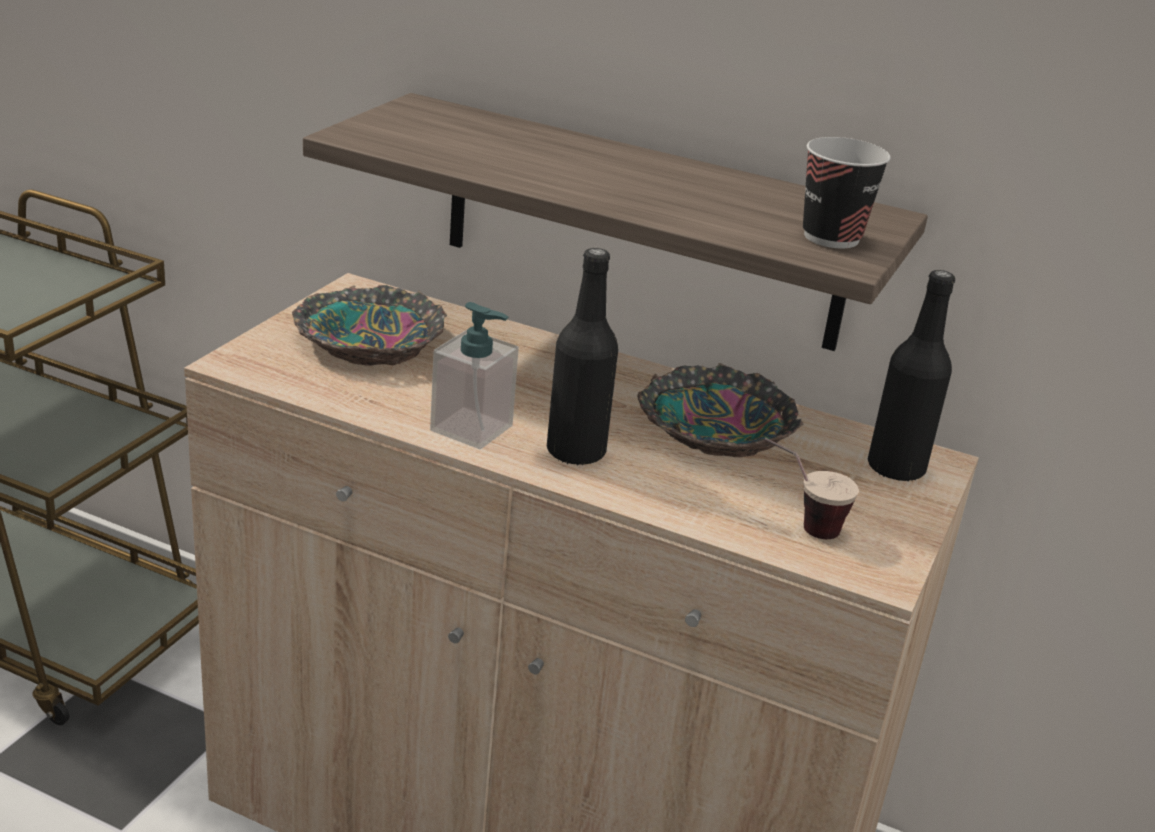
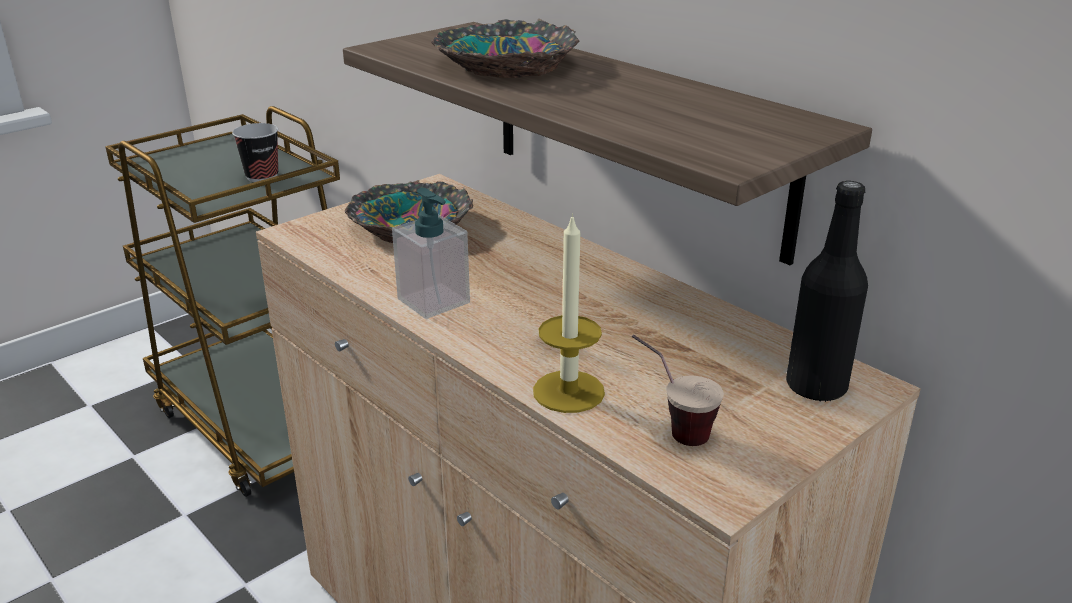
camera: 25 degrees right, 0 degrees up
(575, 452) = (507, 331): black bottle -> none
(683, 505) = (568, 391): none -> candle
(714, 428) = (653, 326): bowl -> bowl (505, 63)
(831, 237) = (736, 141): cup -> cup (262, 176)

